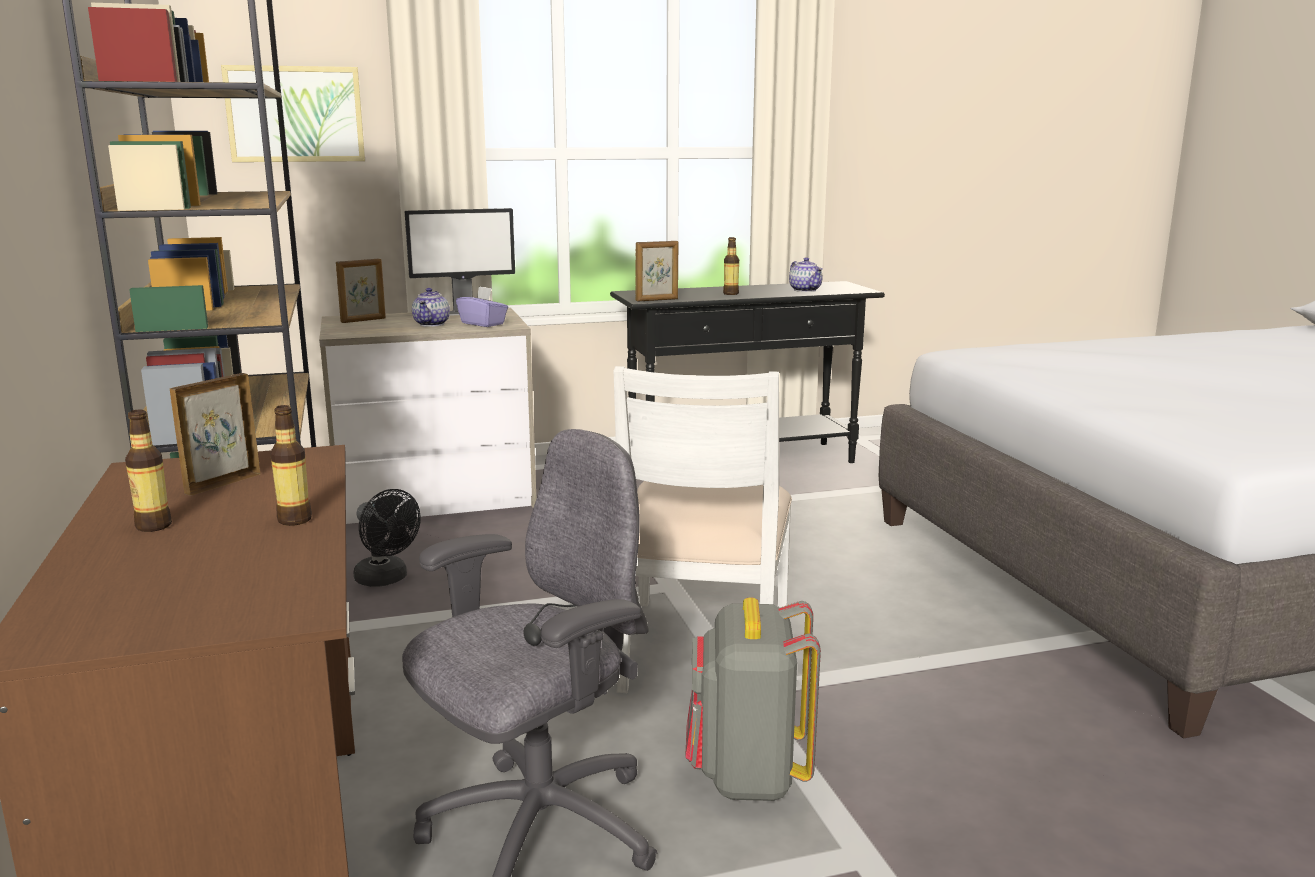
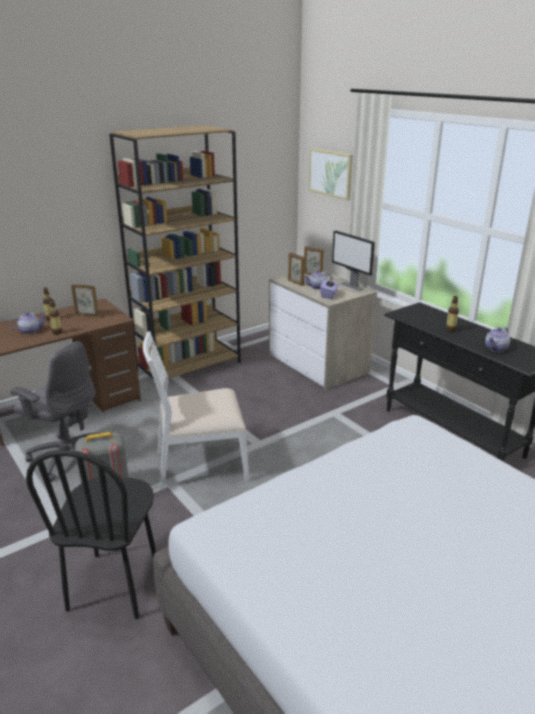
camera: 70 degrees right, 10 degrees up
(212, 554) = (30, 331): none -> teapot
(386, 579) = (226, 380): black fan -> none
(657, 300) = (403, 316): picture frame -> picture frame (295, 283)
(1074, 788) = (114, 585): none -> black chair

